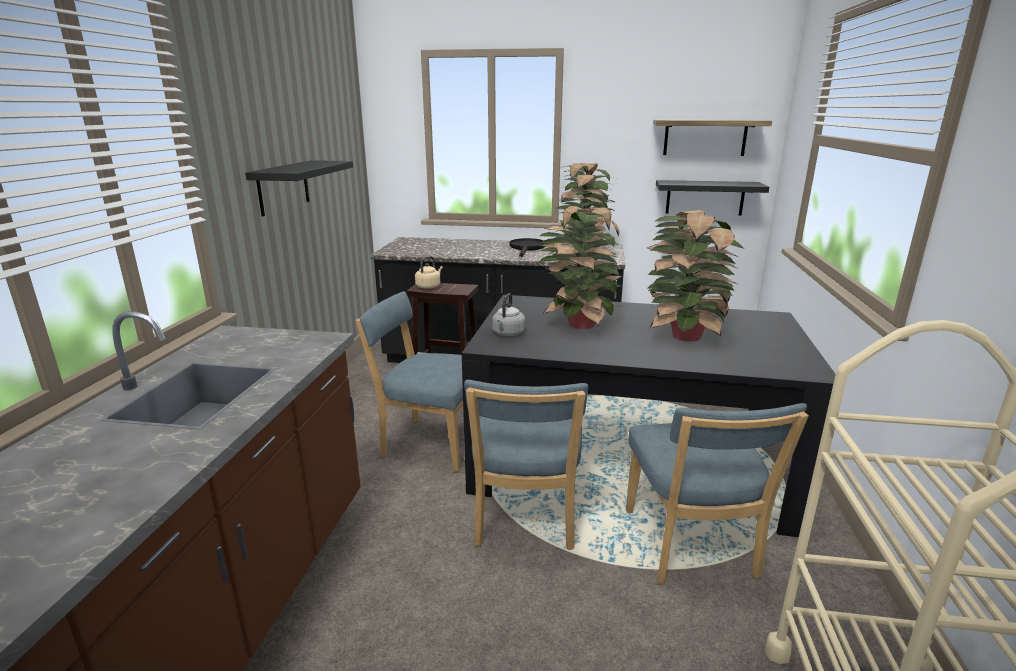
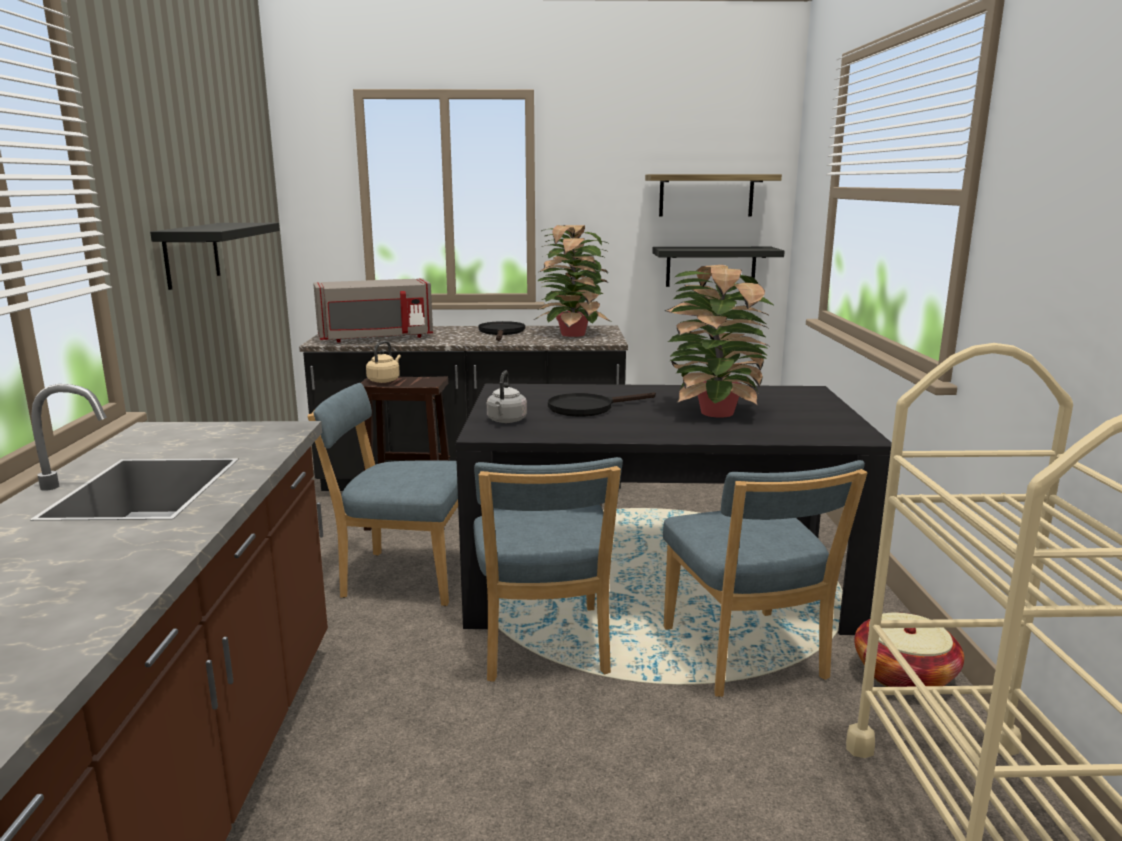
camera: 10 degrees left, 5 degrees down
(429, 249) = (376, 338): none -> grey microwave
(578, 324) = (588, 408): potted plant -> black frying pan
(830, 583) = (904, 675): none -> basket

